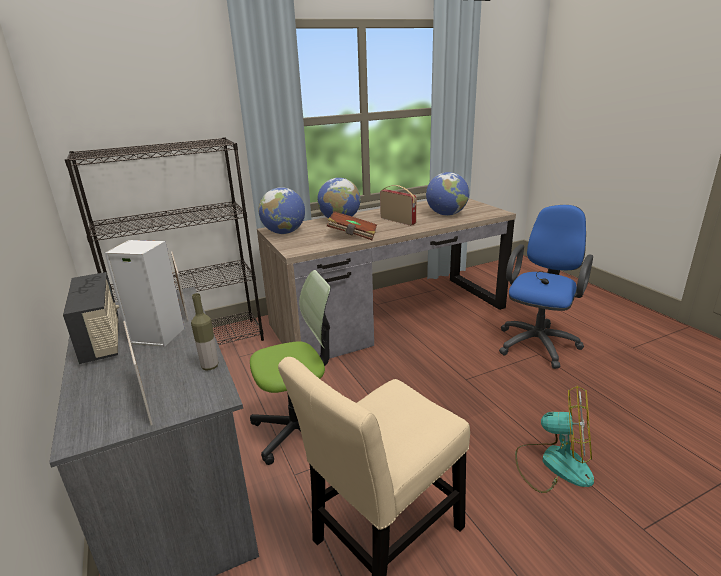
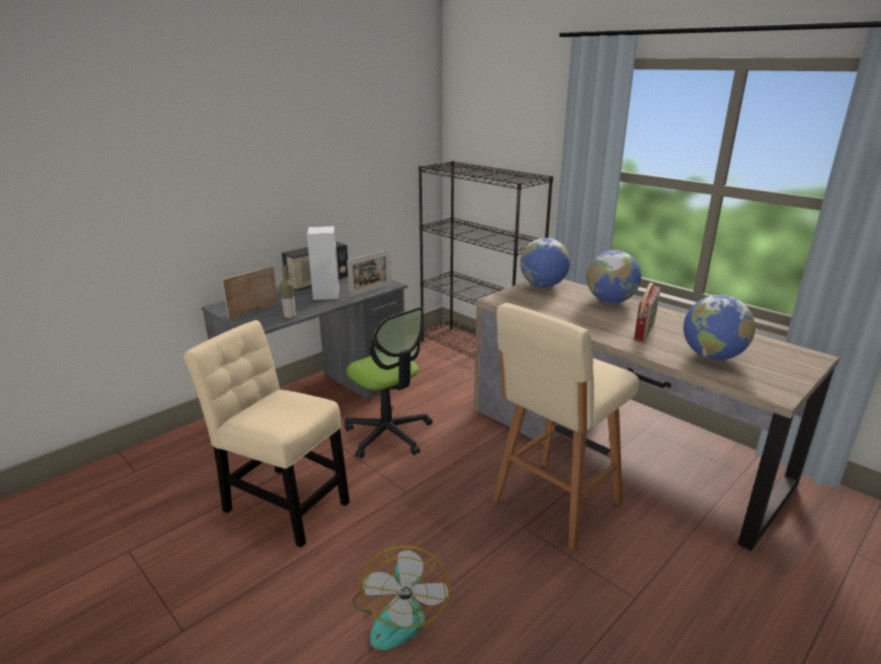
camera: 70 degrees right, 0 degrees up
(353, 235) = (565, 315): brown book -> none
(445, 360) = (554, 504): none -> beige stool
(538, 342) = (671, 597): blue office chair -> none

